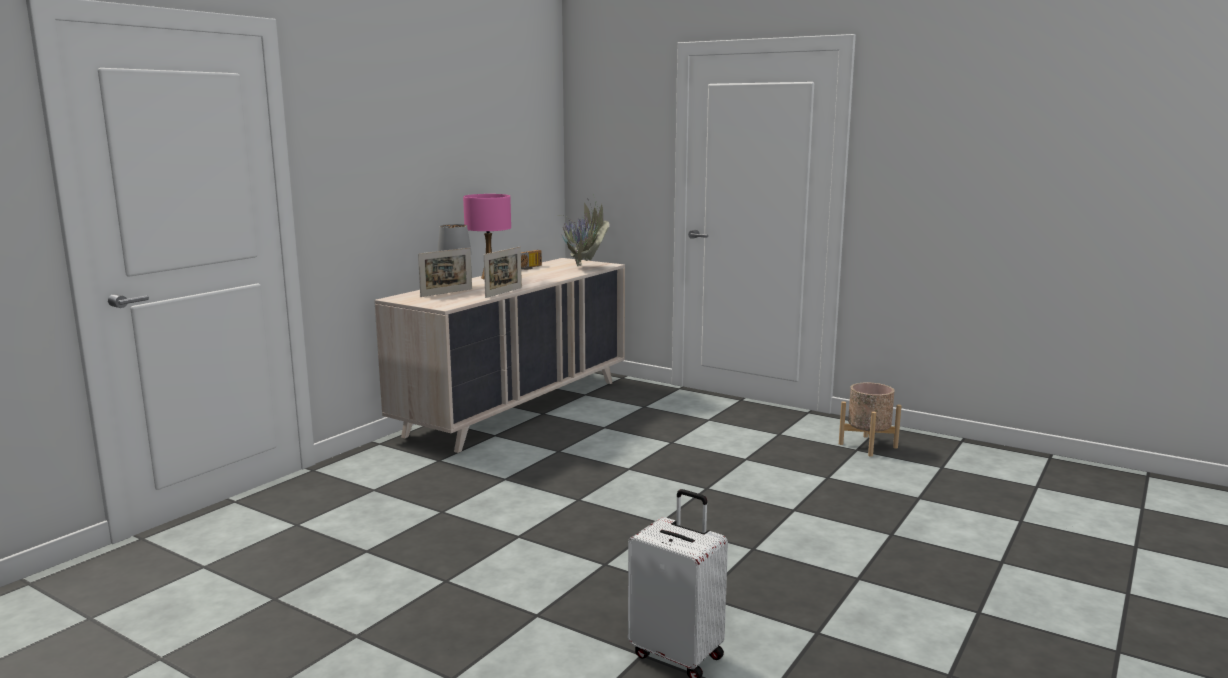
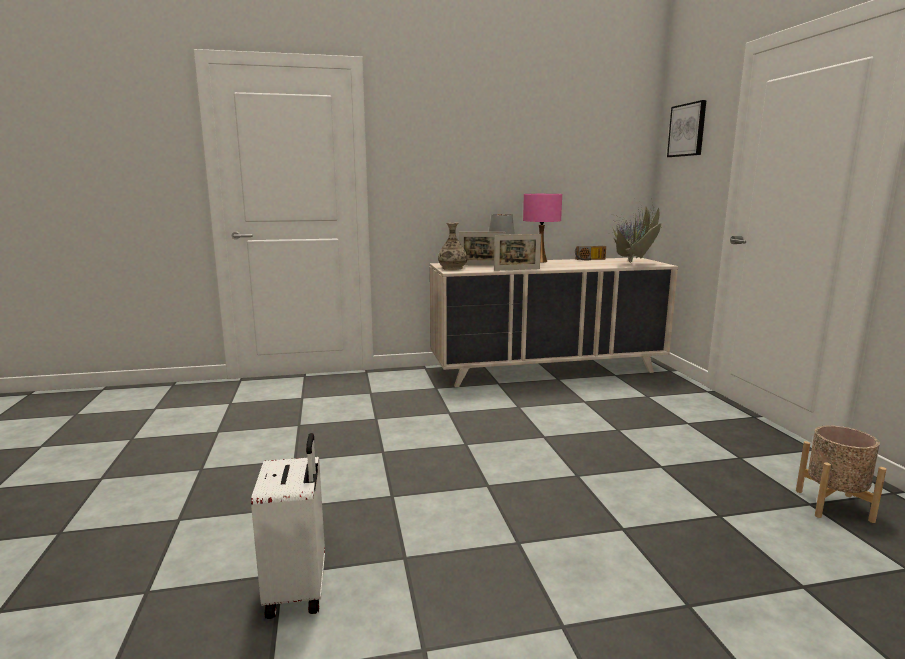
camera: 45 degrees right, 0 degrees up
(430, 302) = (452, 268): none -> vase
(607, 118) = (687, 130): none -> picture

